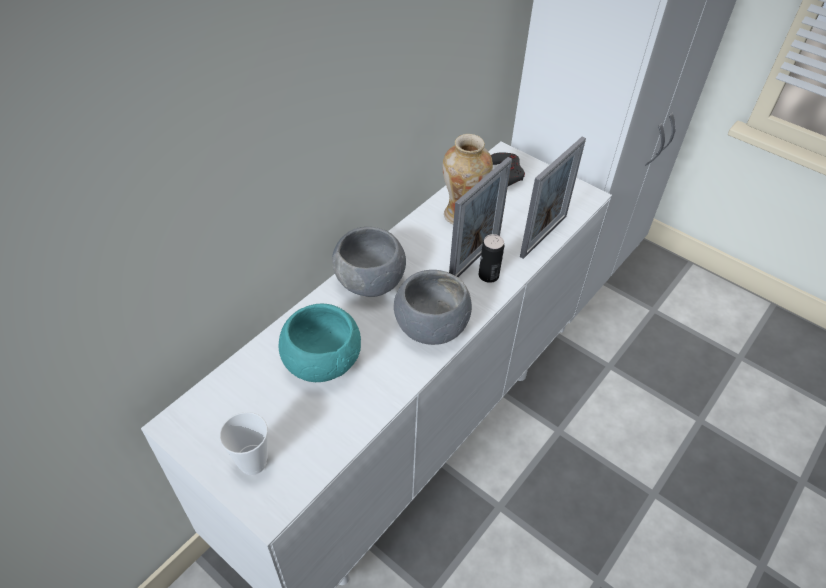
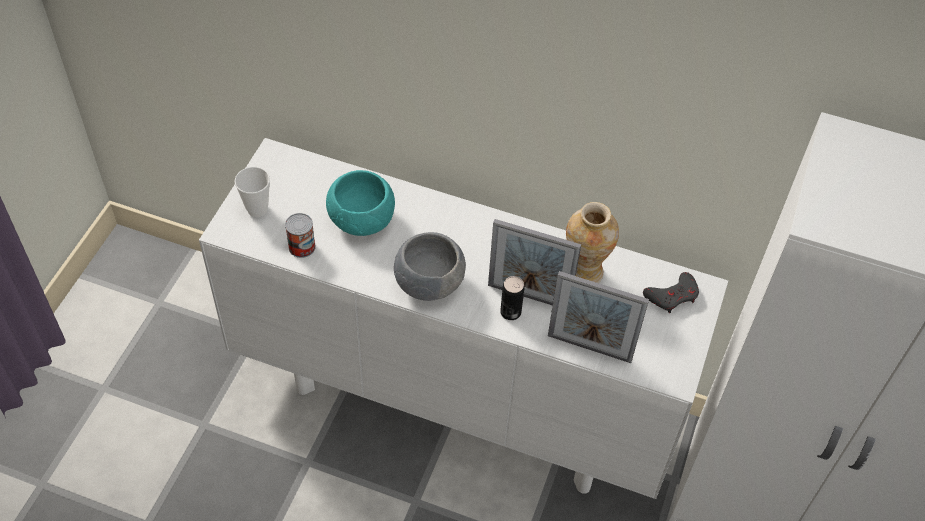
camera: 70 degrees right, 5 degrees up
(334, 428) = (302, 247): none -> can
(369, 280) = (463, 224): grey bowl -> none

